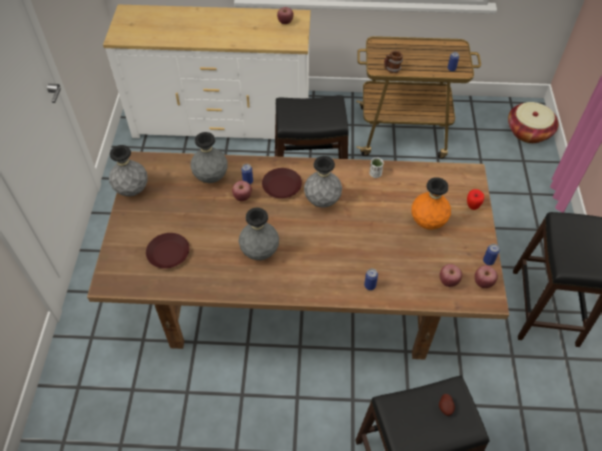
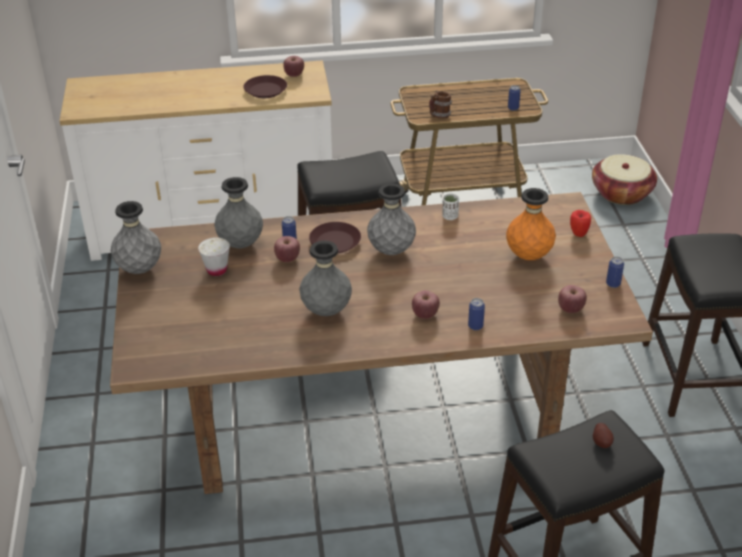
camera: 10 degrees left, 15 degrees down
(168, 253) = (206, 326): brown plate -> brown plate (265, 90)
(188, 200) = (217, 270): none -> white cup
(483, 282) = (613, 305): apple -> apple (425, 315)

